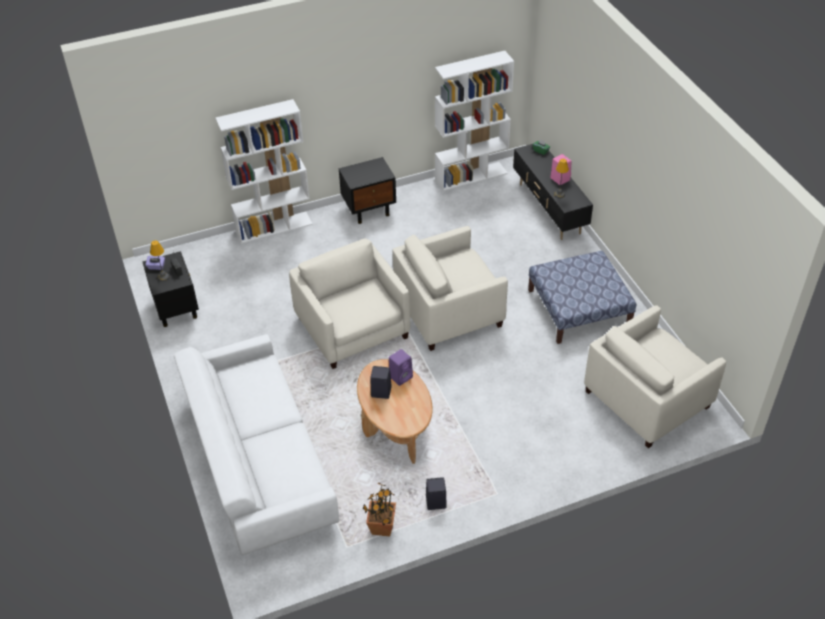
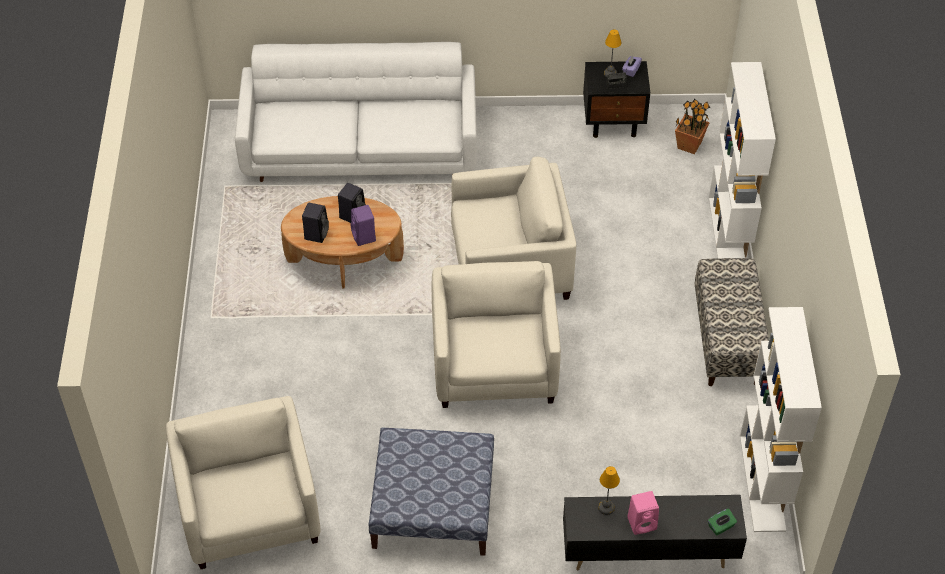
camera: 110 degrees right, 5 degrees up
(369, 210) = (727, 340): black nightstand -> bench
(381, 528) = (229, 216): potted plant -> potted plant (689, 145)
(435, 502) = (232, 264): black speaker -> black speaker (316, 233)

